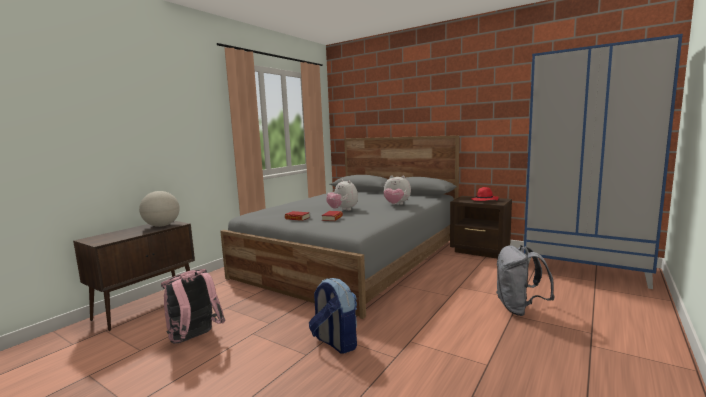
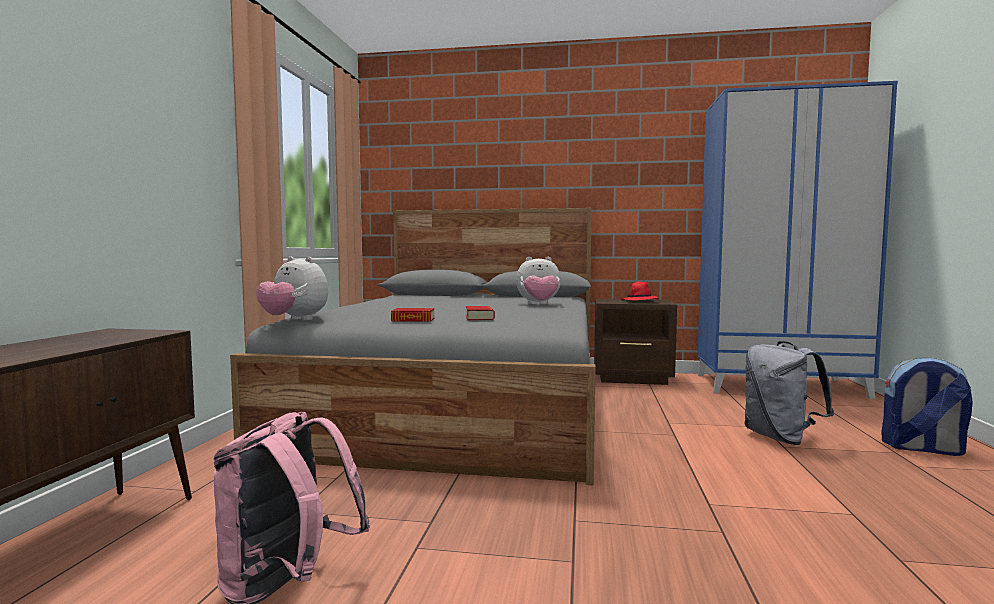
camera: 25 degrees left, 5 degrees down
(162, 226) = (117, 335): globe -> none
(335, 342) = (597, 530): backpack -> backpack (922, 448)
(343, 210) = (466, 311): plush toy -> plush toy (294, 320)

